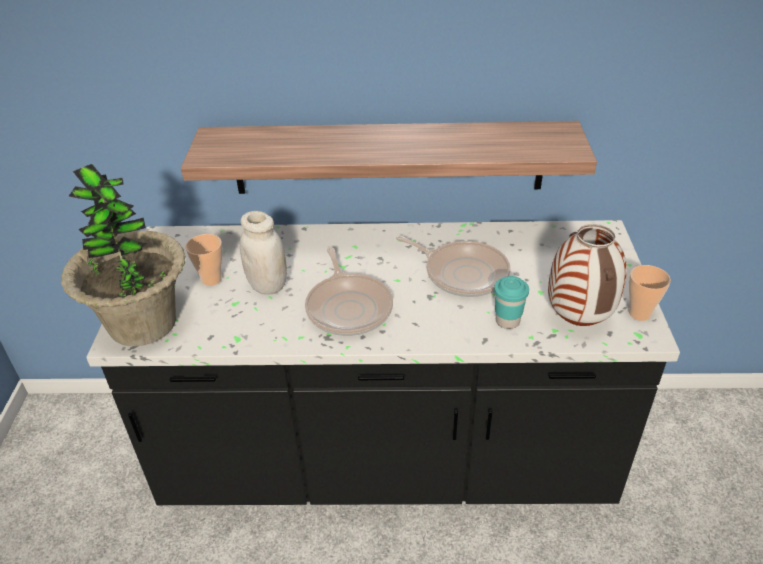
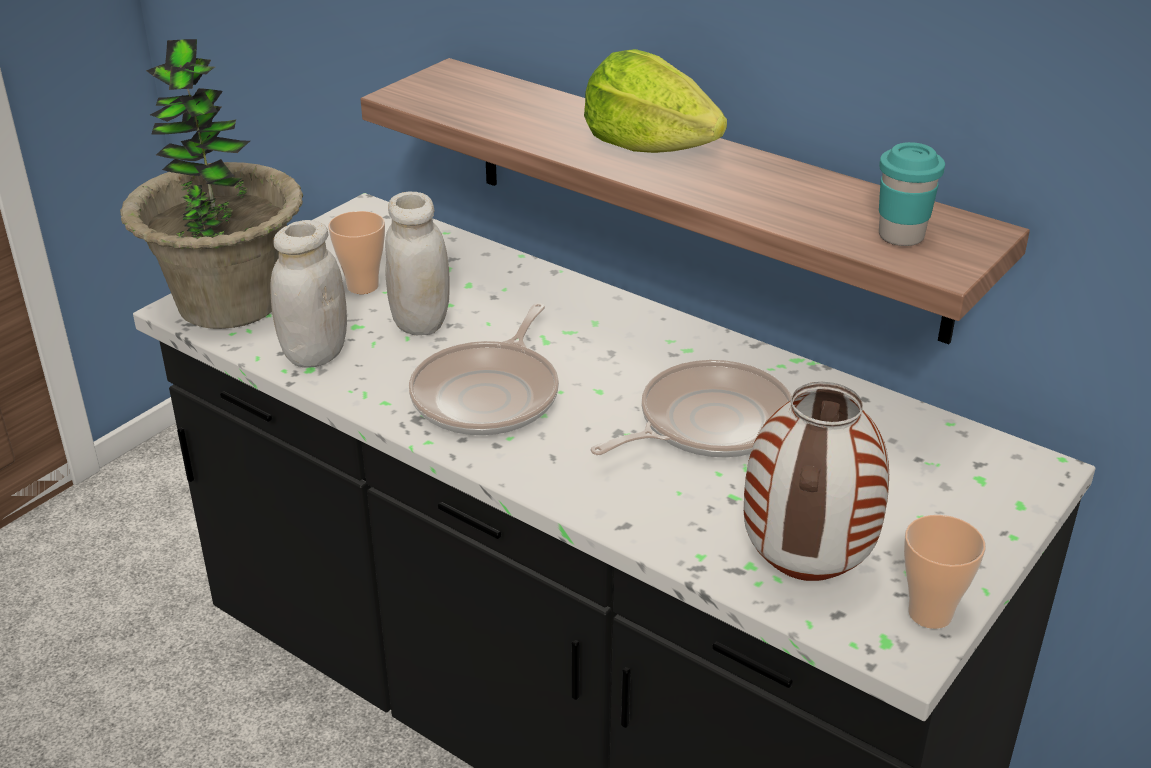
camera: 35 degrees right, 5 degrees down
(230, 329) = (315, 354): none -> white jar
(373, 140) = (648, 146): none -> lettuce
(462, 273) = (707, 424): frying pan -> frying pan turned 105 degrees counterclockwise
(507, 321) = (691, 518): turquoise cup -> turquoise cup (901, 236)

